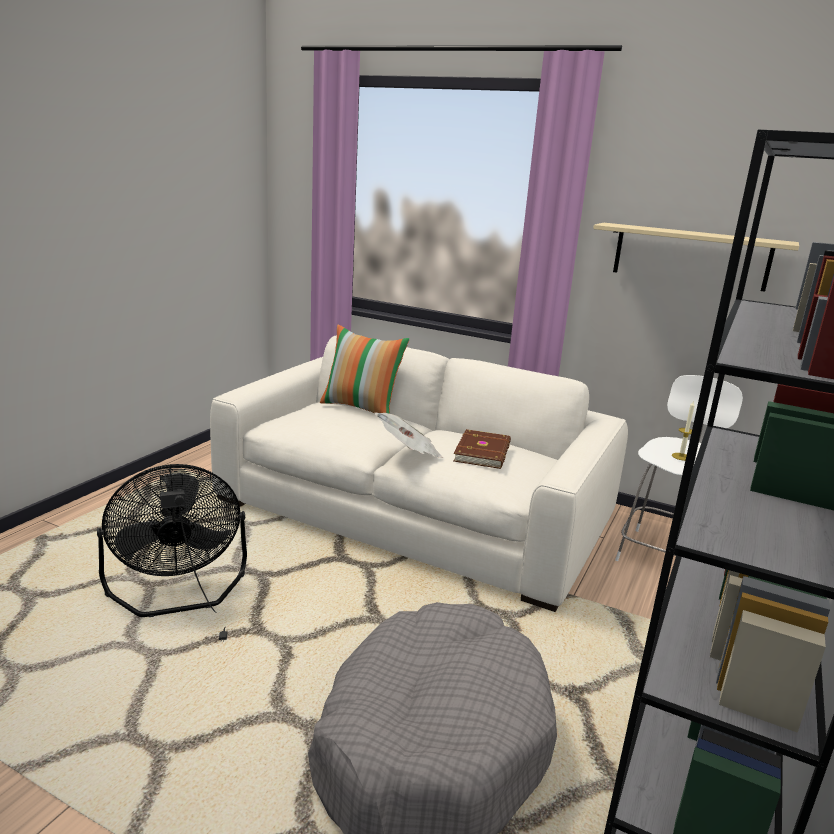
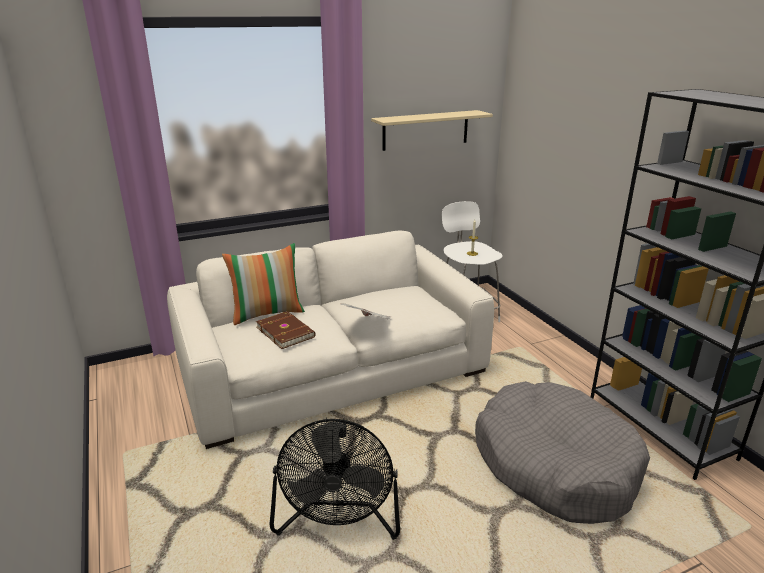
camera: 50 degrees left, 5 degrees up
(184, 600) = (334, 517): black fan -> black fan turned 105 degrees counterclockwise
(484, 452) = (397, 301): brown book -> brown book (286, 331)

